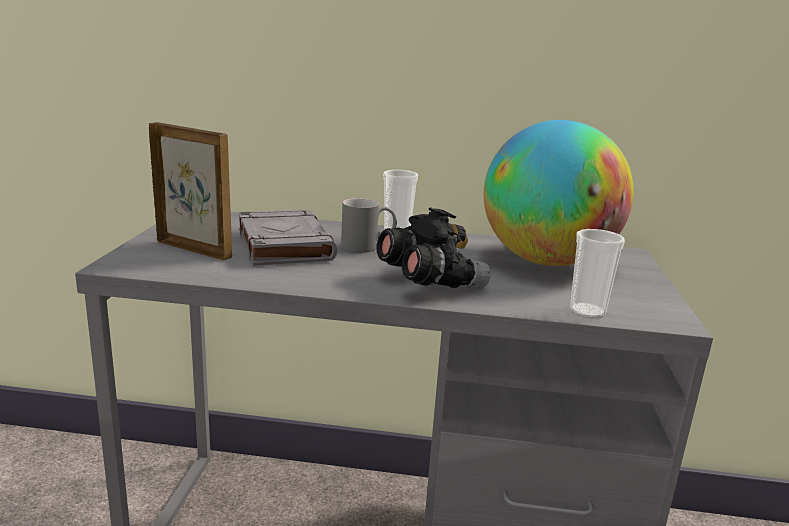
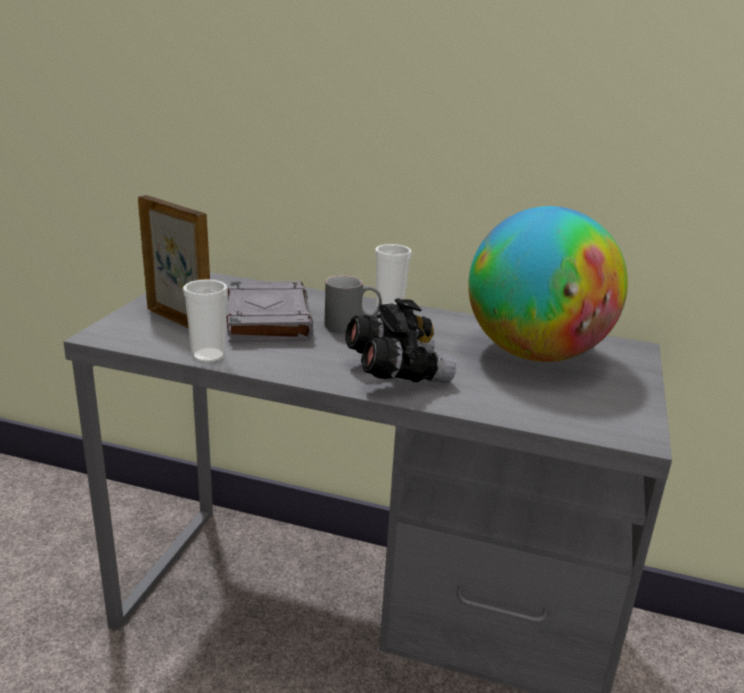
camera: 10 degrees right, 5 degrees up
(587, 311) = (547, 418): cup -> cup (208, 356)

